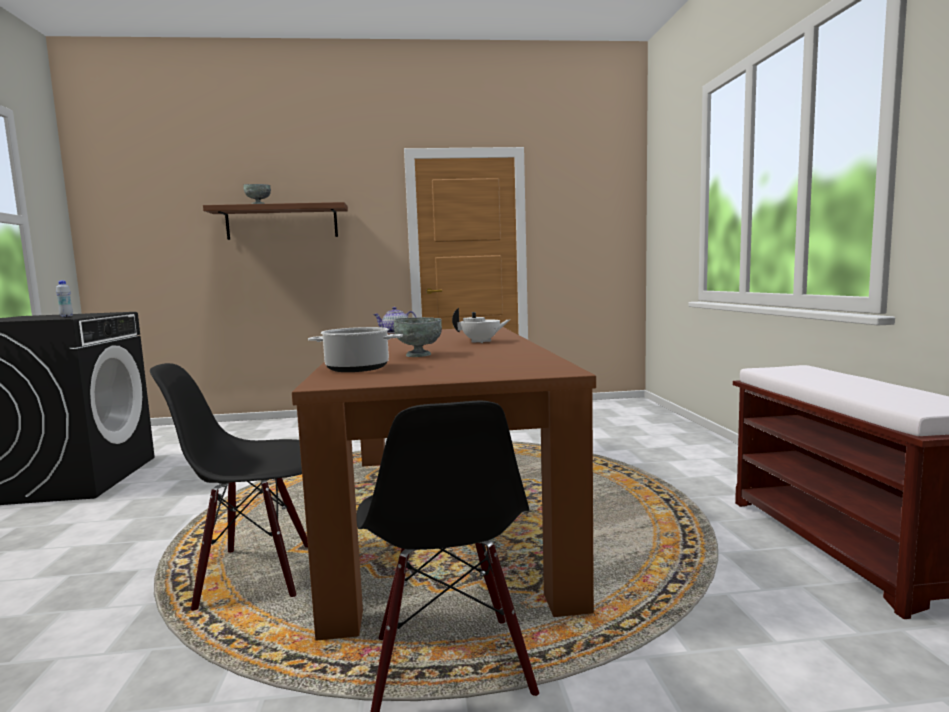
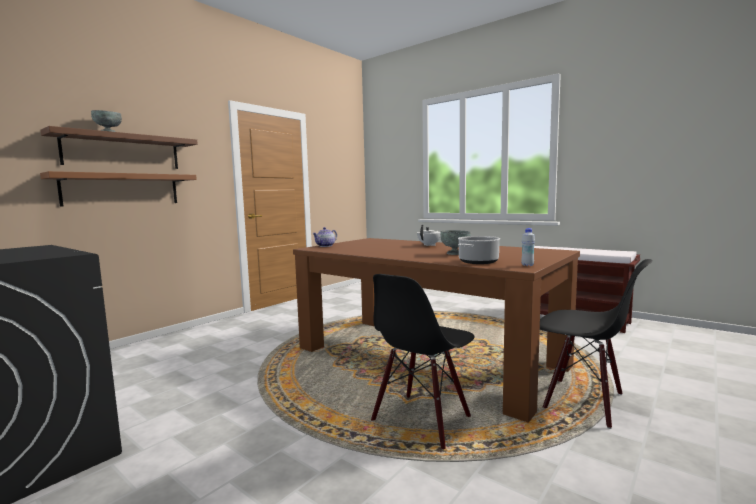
camera: 45 degrees left, 0 degrees up
(66, 316) = (27, 253): white bottle -> white bottle (527, 265)
(280, 261) = (122, 189): none -> brown shelf

